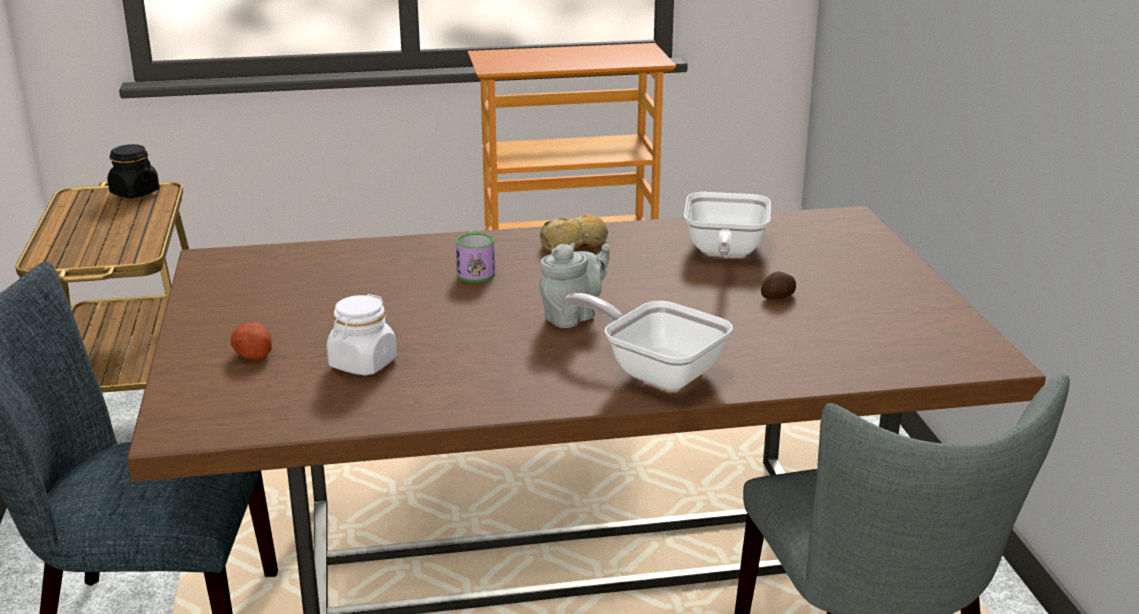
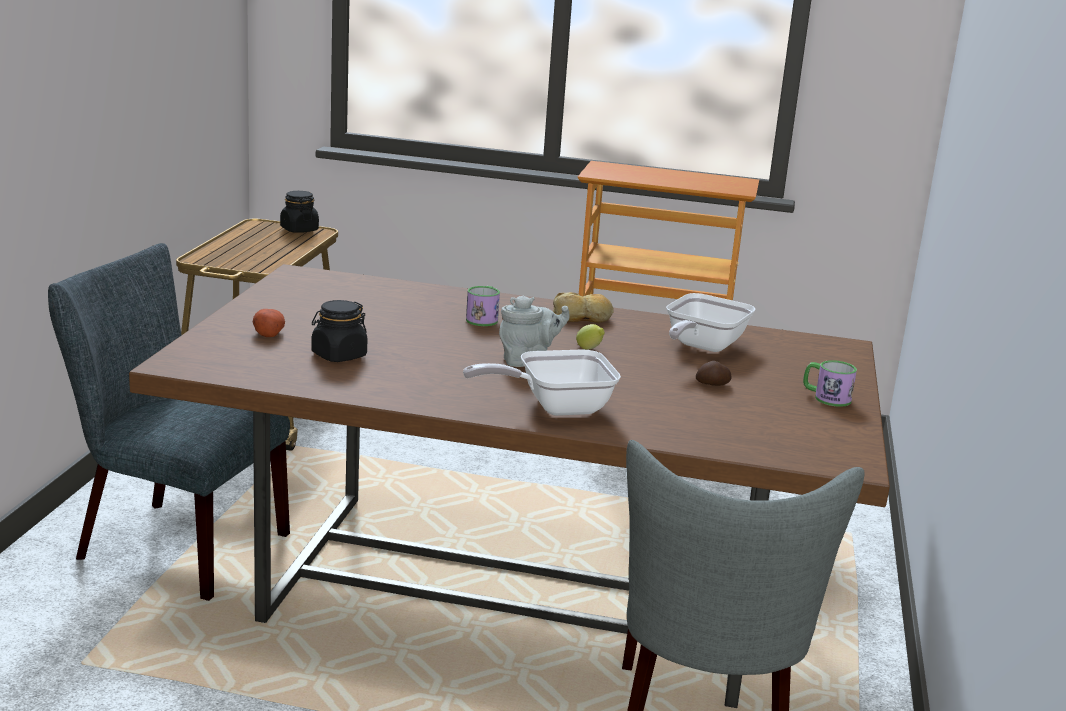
camera: 20 degrees right, 5 degrees down
(363, 364) = (338, 355): white jar -> black jar
(620, 284) = (589, 349): none -> lemon
(656, 370) = (554, 407): frying pan -> frying pan turned 75 degrees counterclockwise
(893, 285) = (826, 397): none -> mug

